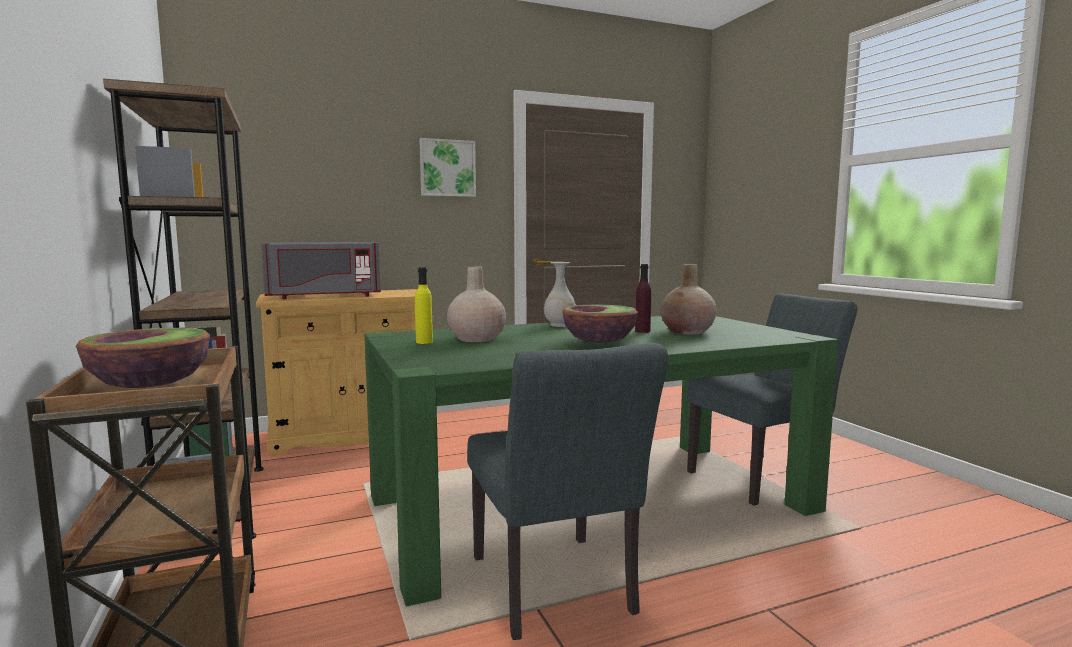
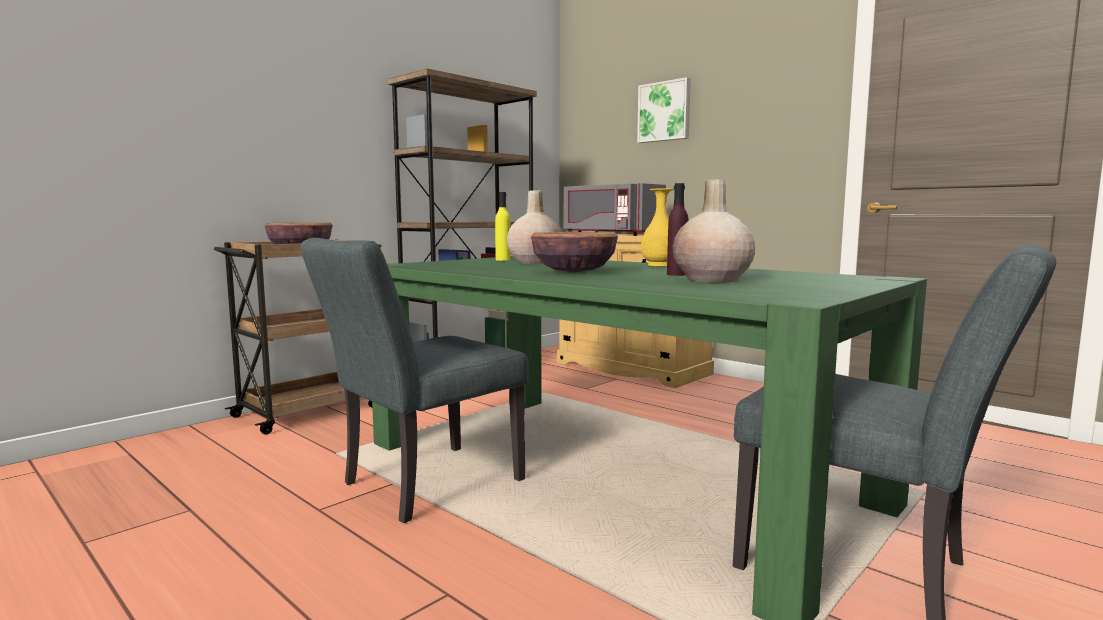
camera: 65 degrees right, 0 degrees up
(447, 168) = (764, 97): picture -> picture (665, 111)
(559, 325) = (659, 265): white vase -> yellow vase

